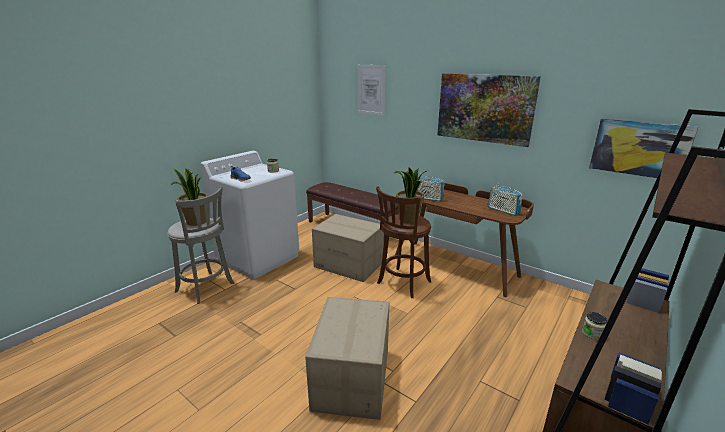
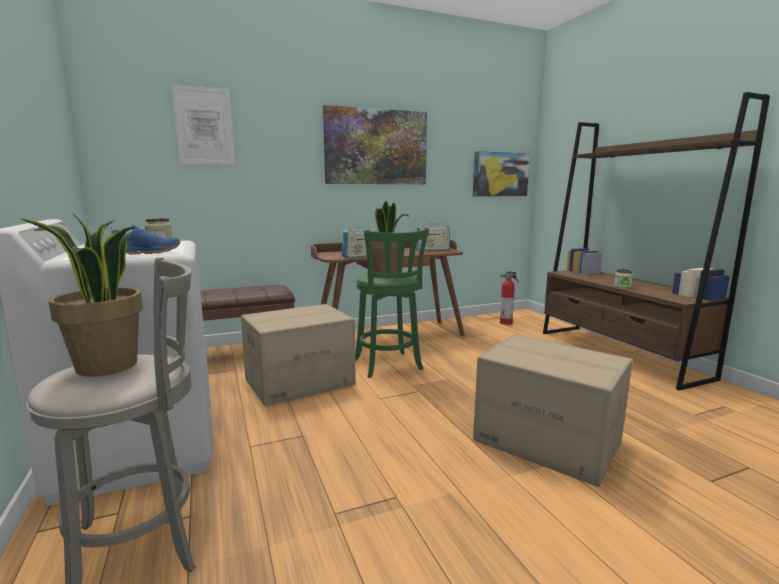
camera: 60 degrees left, 10 degrees down
(402, 284) = (388, 366): brown stool -> green stool
(578, 311) = (507, 323): none -> fire extinguisher

